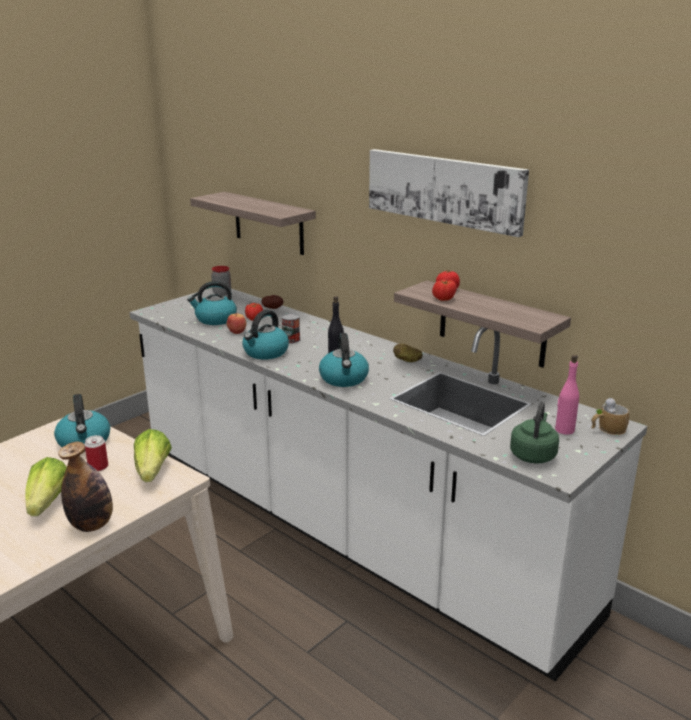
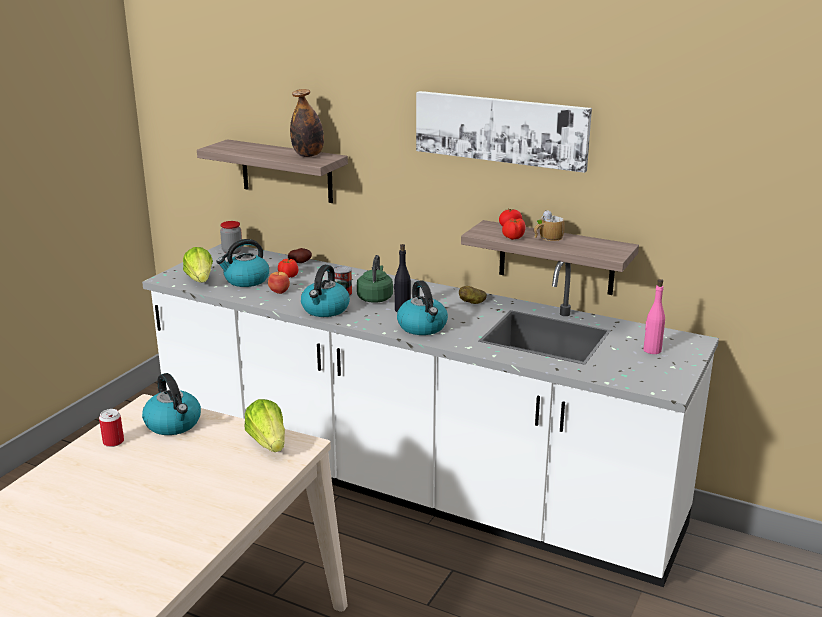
camera: 15 degrees left, 0 degrees up
(48, 503) = (180, 487): lettuce -> lettuce (200, 280)
(92, 525) = (242, 500): bottle -> bottle (308, 155)
(98, 467) = (207, 446): can -> can (113, 442)
(533, 454) = (637, 375): green kettle -> green kettle (375, 298)
(607, 429) = (687, 345): mug -> mug (547, 238)

